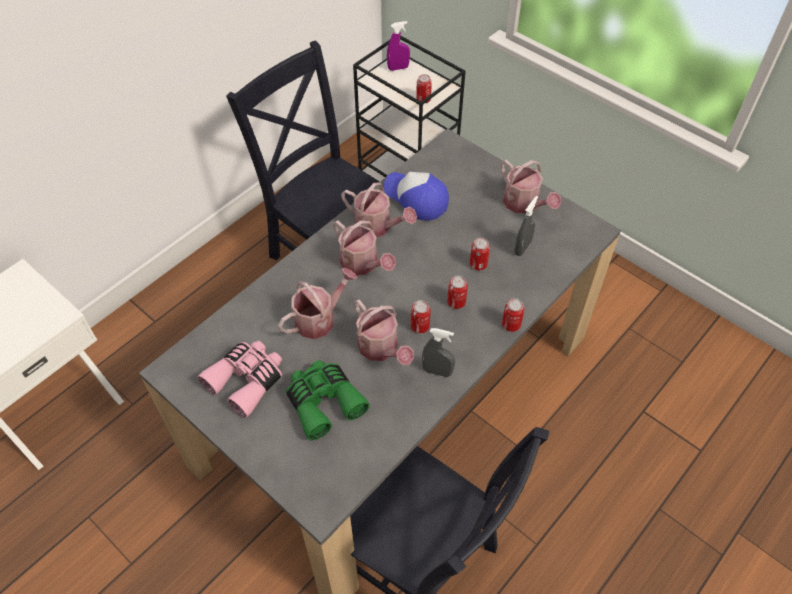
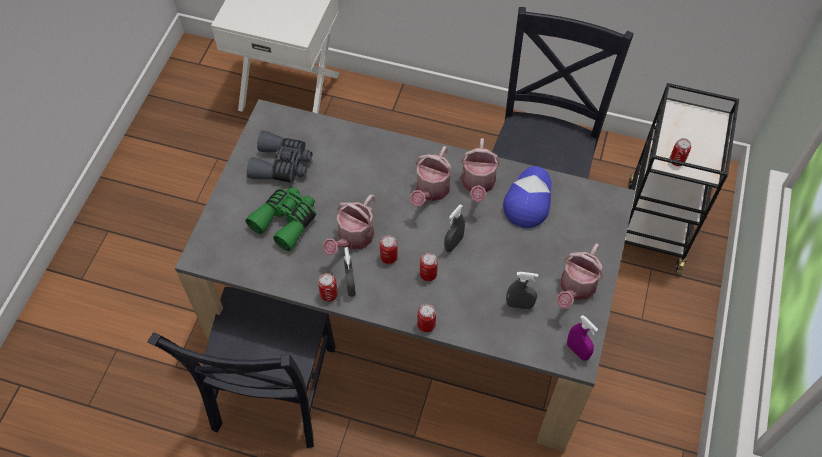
camera: 65 degrees right, 5 degrees up
(247, 380) = (282, 165): pink binoculars -> grey binoculars
(319, 318) = (360, 185): watering can -> none
(398, 68) = (706, 123): purple spray bottle -> purple spray bottle (577, 351)
(432, 270) = (453, 244): none -> grey spray bottle
(478, 264) = (479, 276): can -> can (329, 294)

